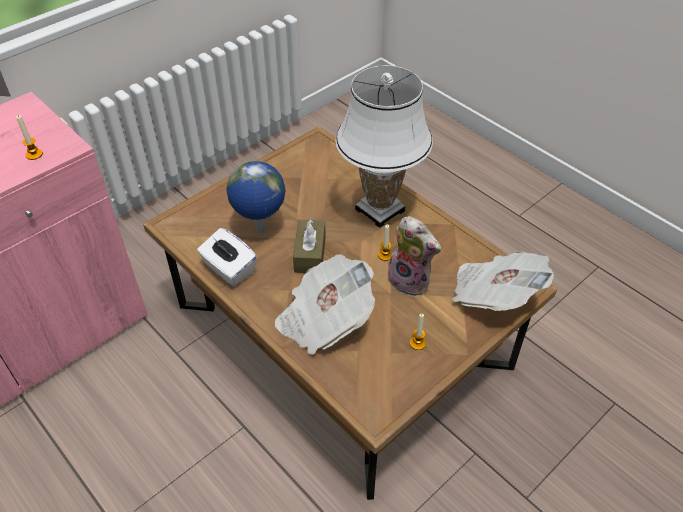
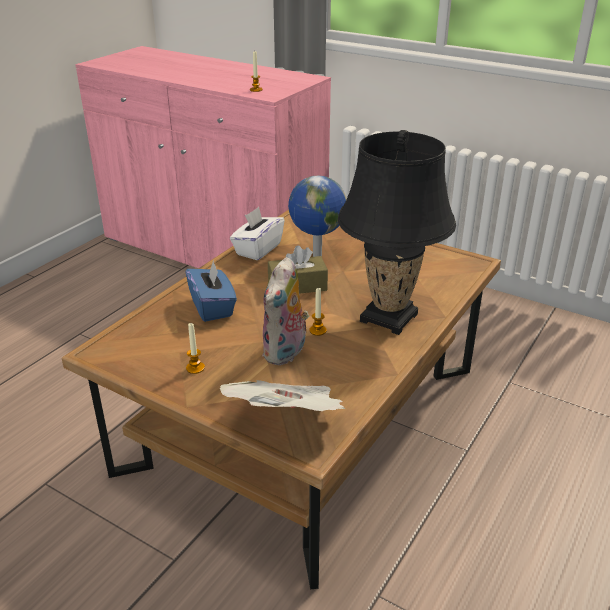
camera: 75 degrees right, 15 degrees down
(324, 319) = (212, 307): newspaper -> blue tissue box
(379, 210) = (389, 317): white table lamp -> black table lamp

